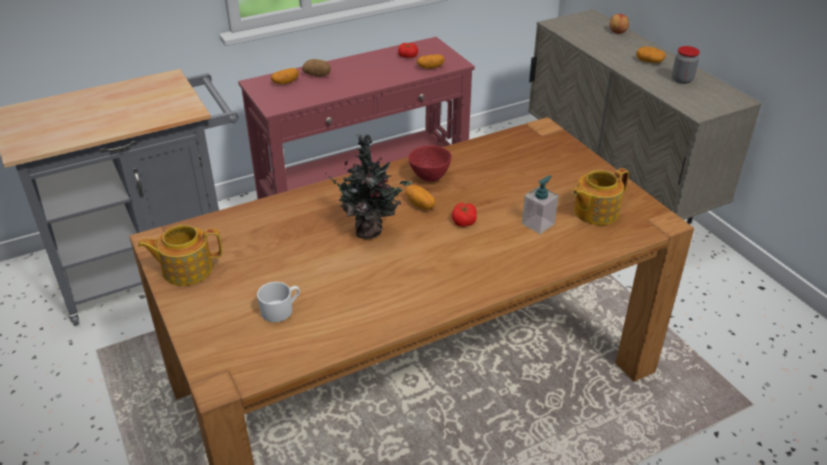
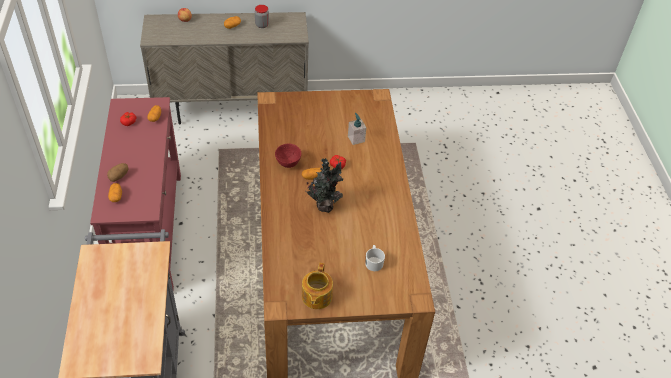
camera: 70 degrees left, 10 degrees up
(595, 212) = (358, 115): teapot -> none

